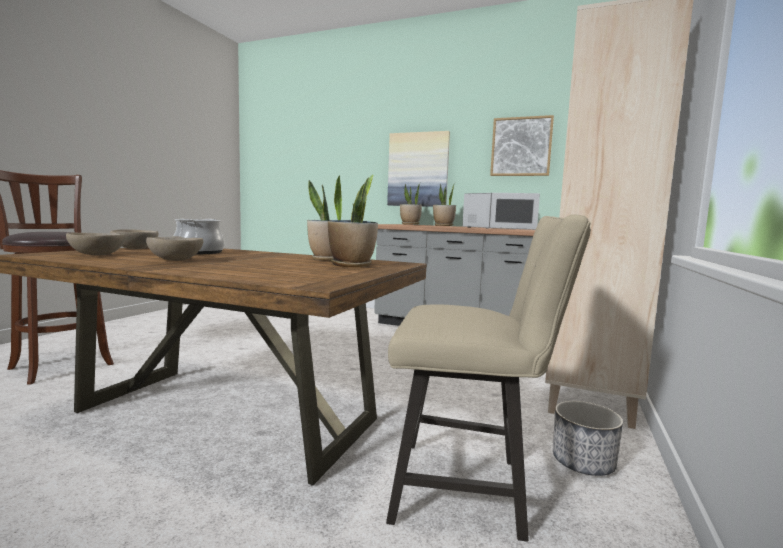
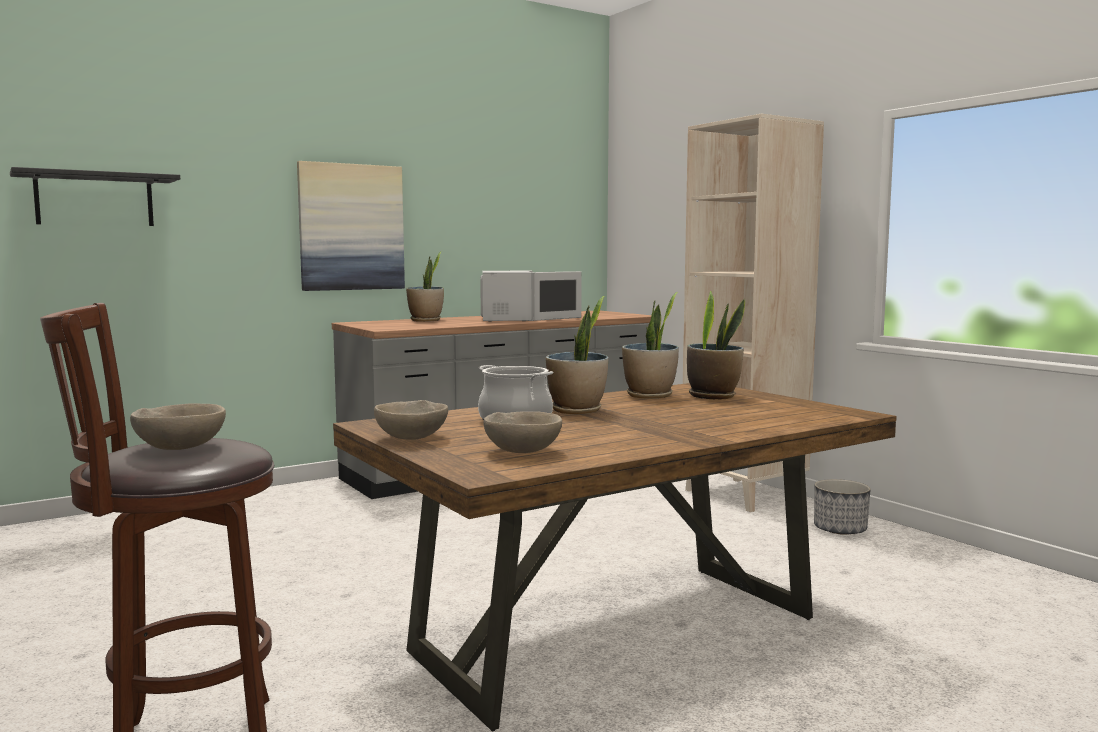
camera: 55 degrees left, 0 degrees up
(176, 260) = (627, 431): beige bowl -> beige bowl (181, 448)
(305, 160) = (95, 200): none -> black shelf
(410, 224) = (368, 323): potted plant -> potted plant (577, 410)
(471, 489) = (853, 570): beige chair -> none
(521, 147) = (497, 199): picture -> none

